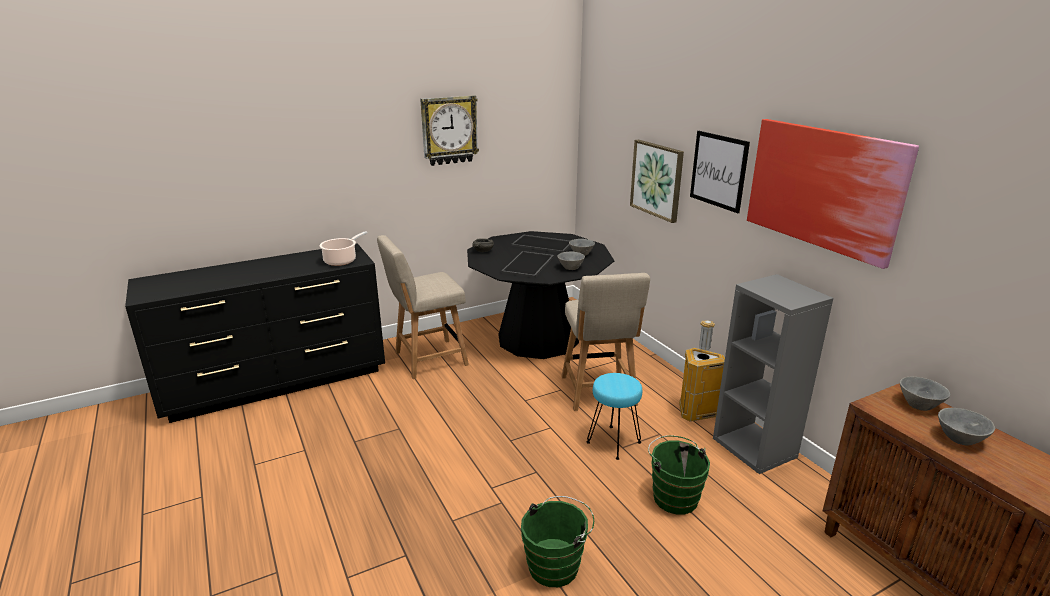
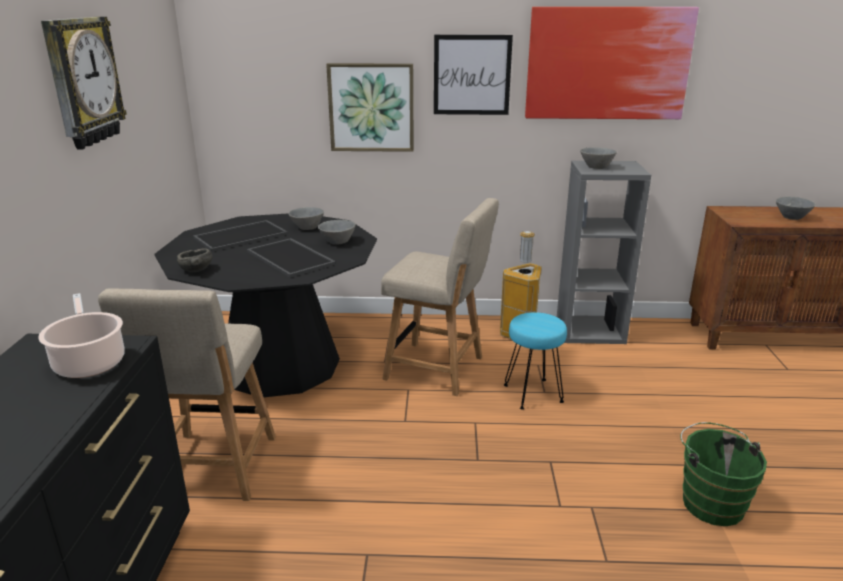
camera: 60 degrees left, 0 degrees up
(673, 496) = (635, 394): green bucket -> none
(920, 405) = (743, 211): grey bowl -> grey bowl (597, 167)

